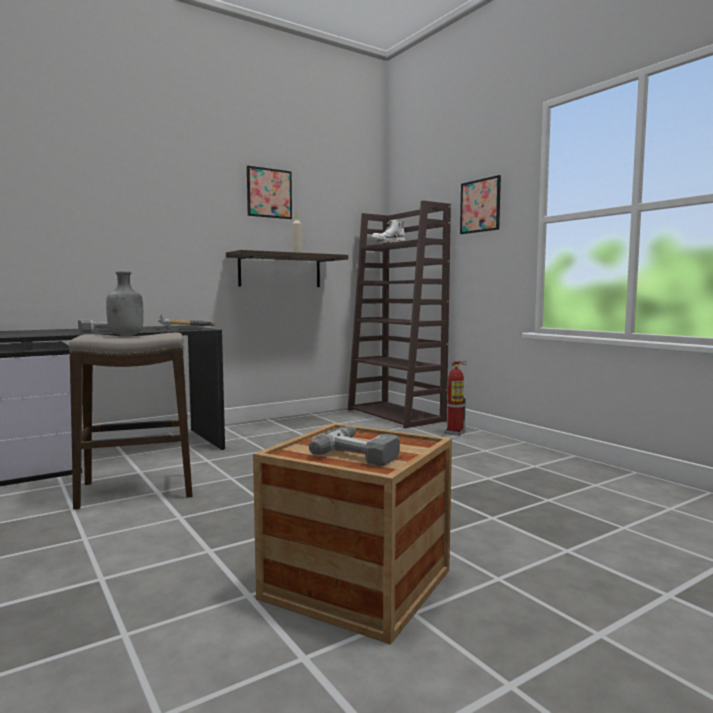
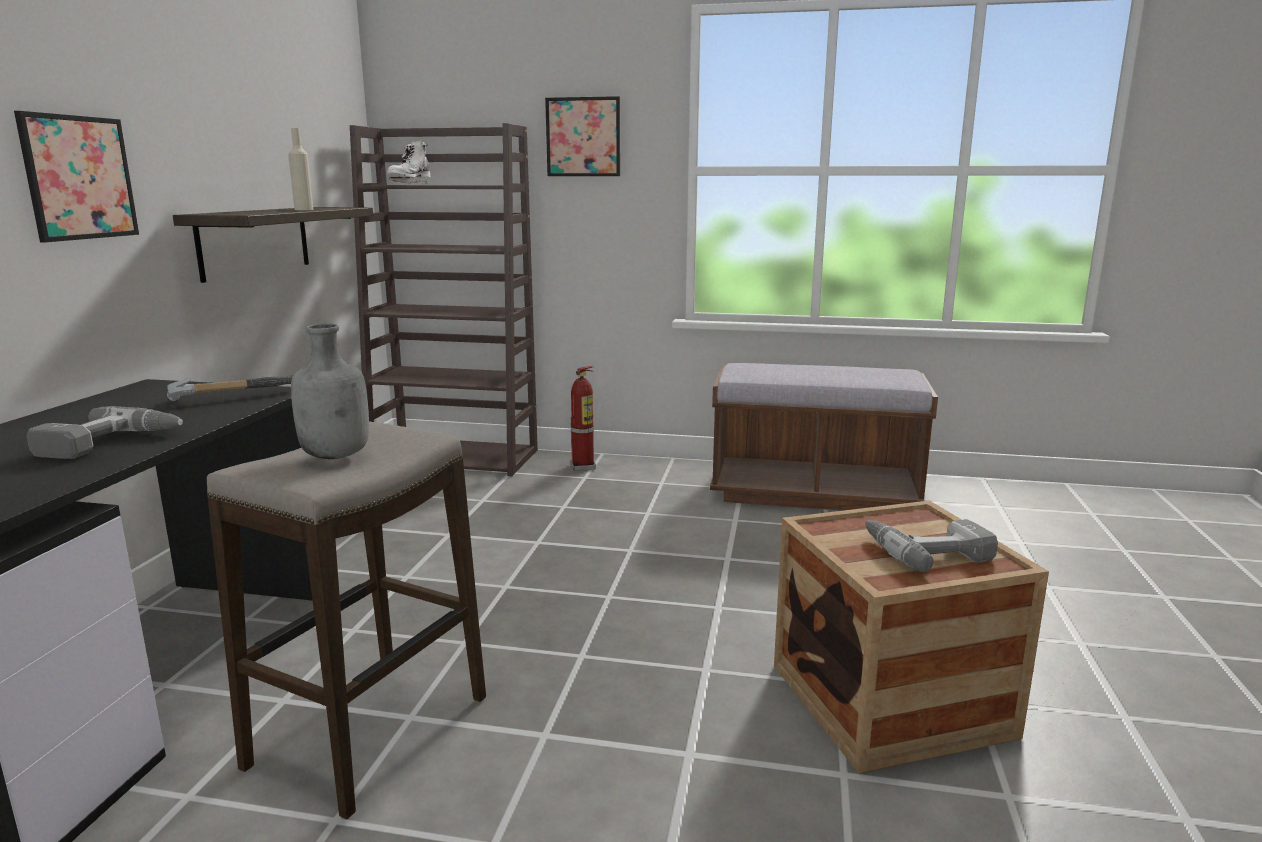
camera: 45 degrees left, 10 degrees up
(269, 193) = (221, 86): picture -> picture (79, 178)
(587, 482) = (813, 493): none -> brown bench

